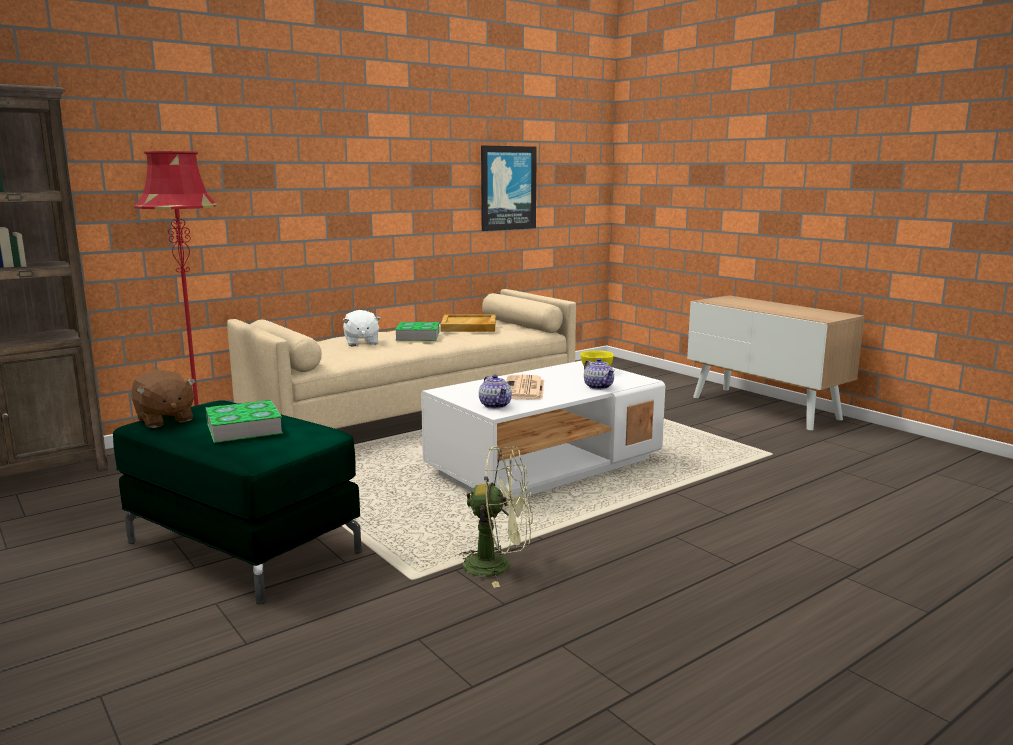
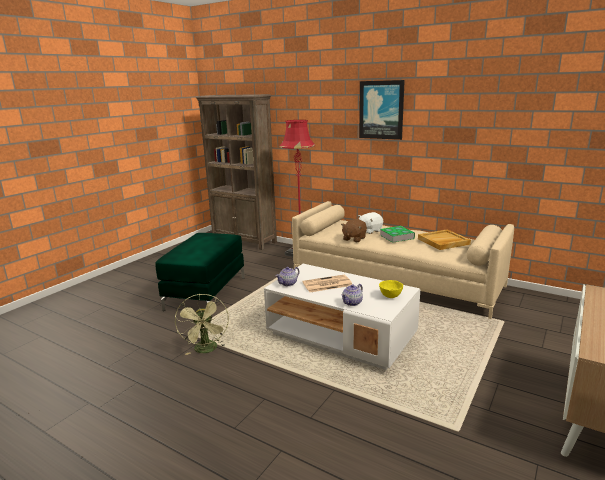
camera: 70 degrees right, 5 degrees up
(164, 420) = (203, 235): brown plush toy -> brown plush toy (354, 239)
(244, 428) = (195, 247): book -> none
(507, 188) = (528, 148): picture -> picture (381, 110)

